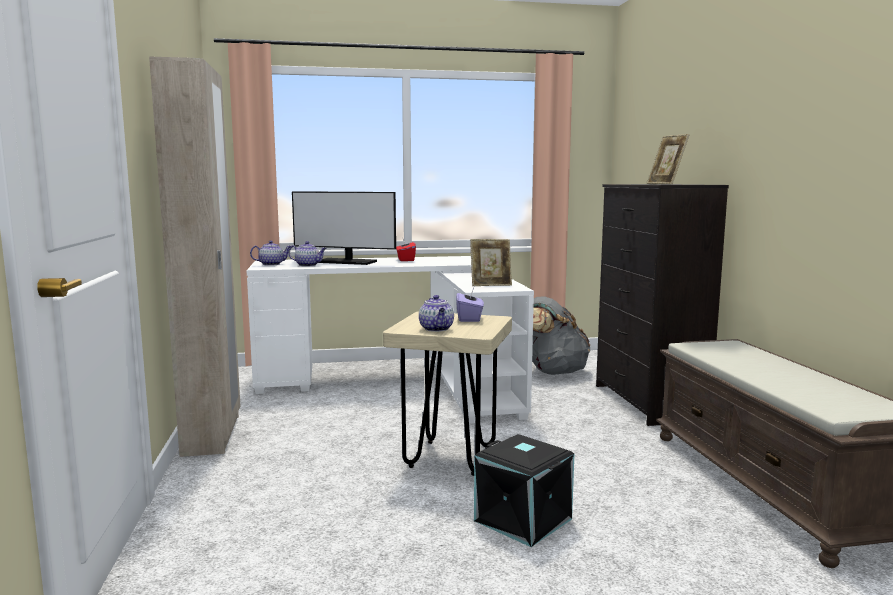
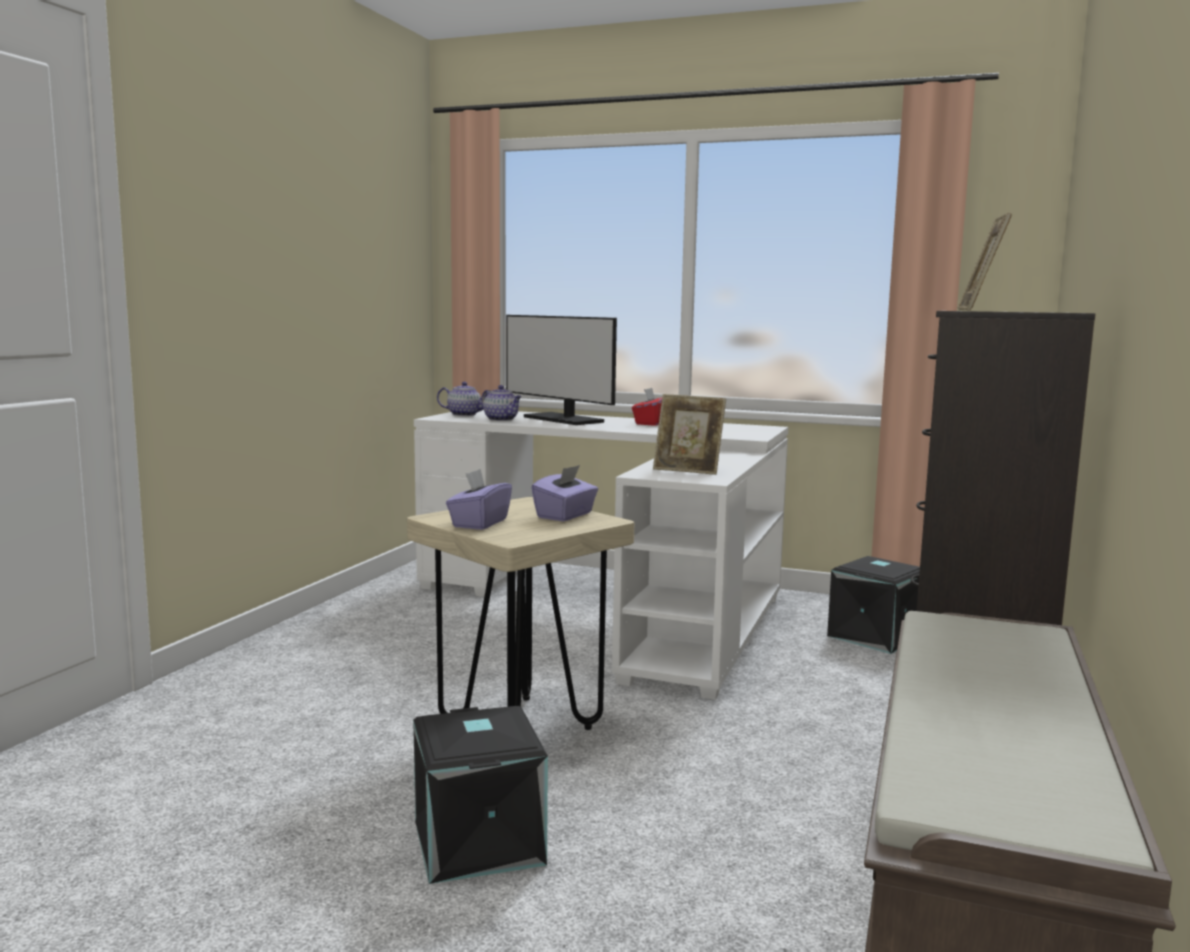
camera: 30 degrees right, 0 degrees up
(213, 435) = (304, 628): beige wardrobe -> none
(437, 329) = (479, 523): teapot -> purple tissue box
(553, 371) = (874, 636): grey backpack -> black storage box

